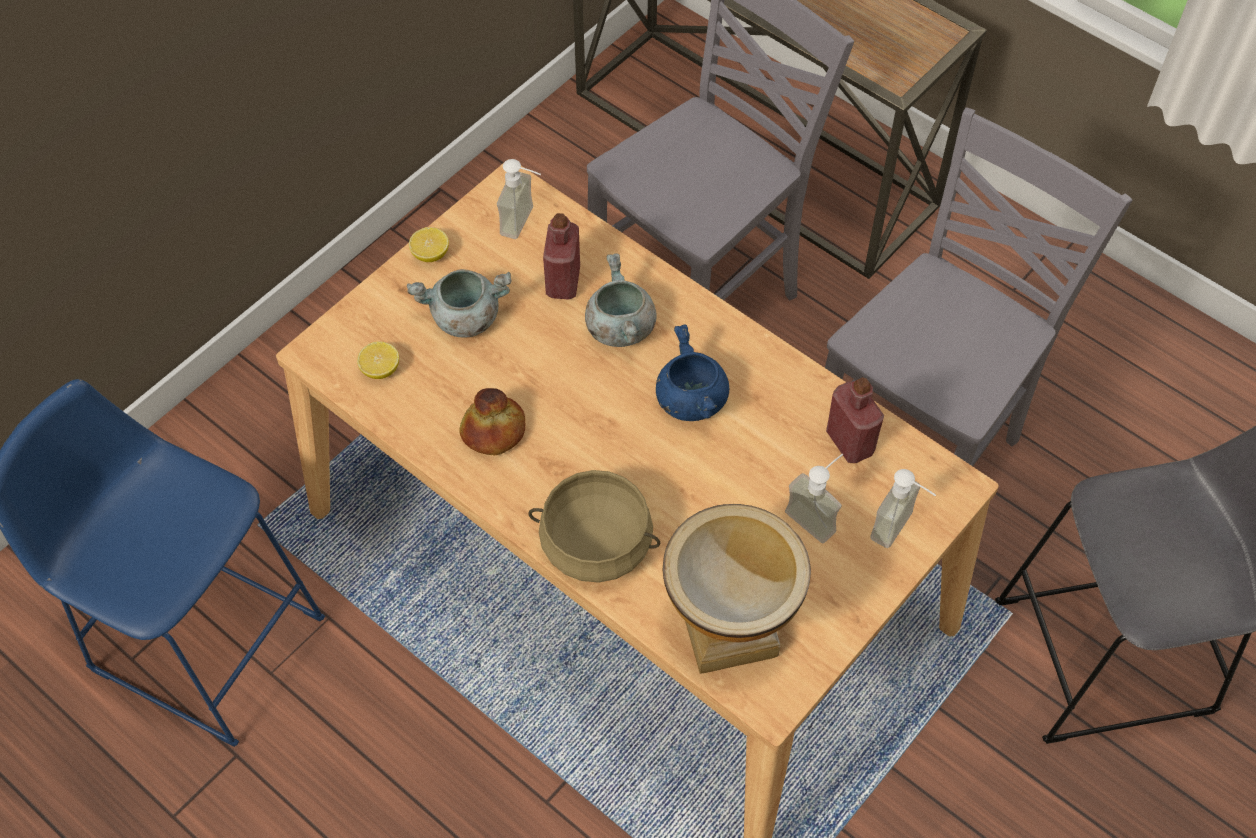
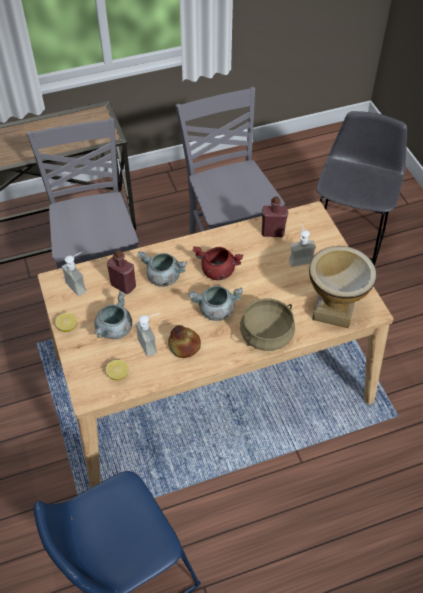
camera: 60 degrees left, 5 degrees down
(598, 441) = (215, 311): none -> grey cooking pot
(690, 399) = (217, 271): blue cooking pot -> red cooking pot
(901, 530) = (322, 237): soap dispenser -> soap dispenser (152, 343)

